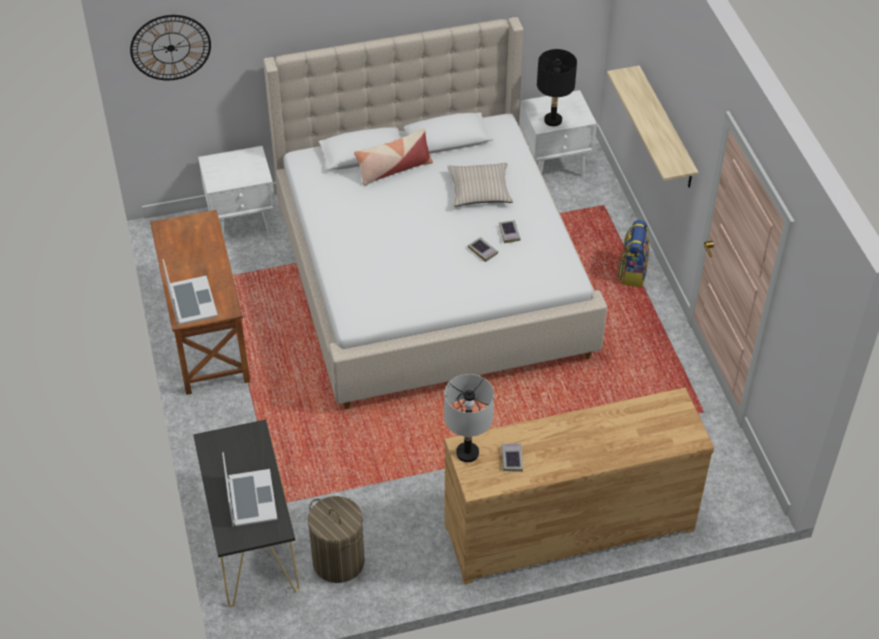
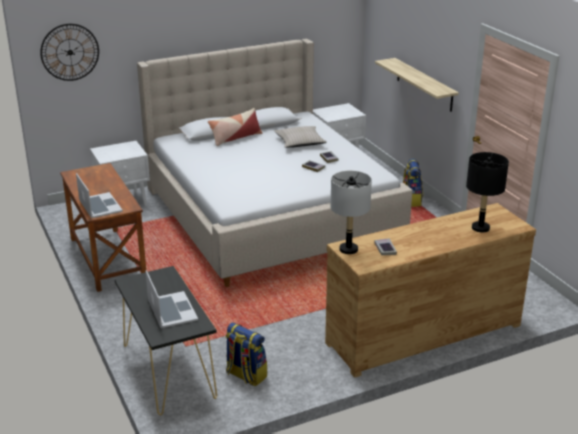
camera: 10 degrees left, 20 degrees down
(338, 561) = (245, 375): laundry basket -> backpack
(553, 120) = (336, 115): black table lamp -> black table lamp (480, 228)

